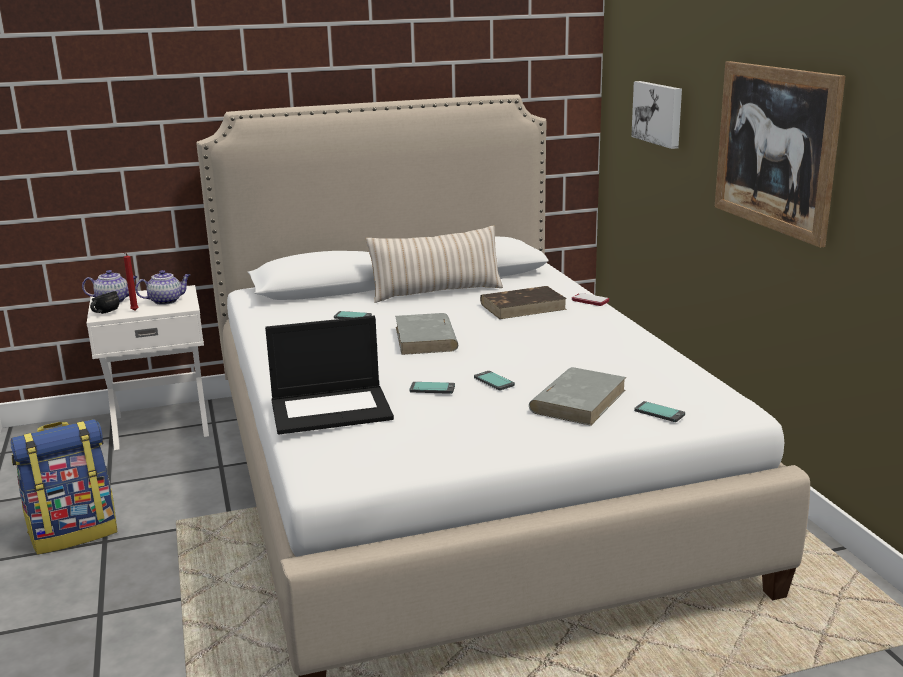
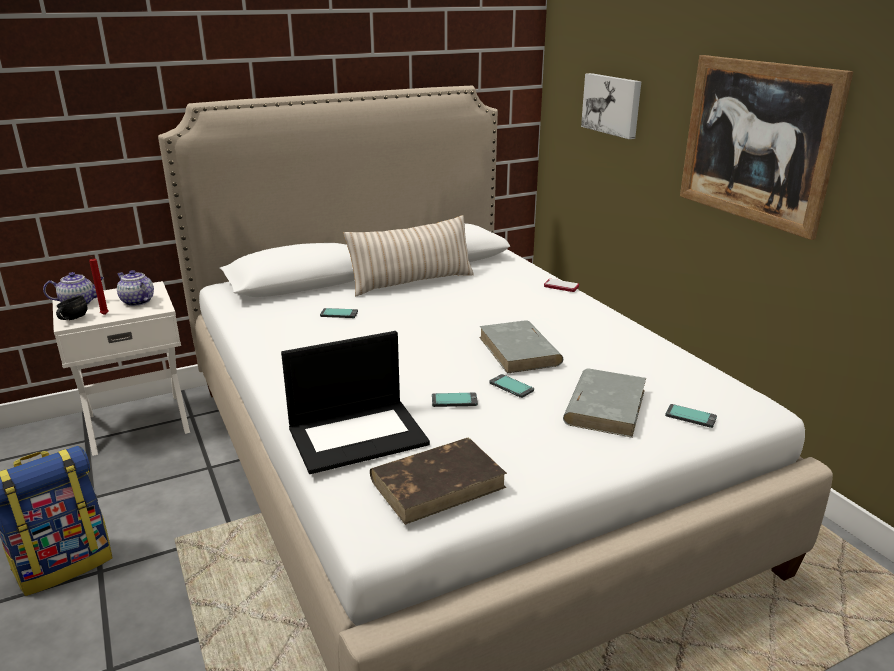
camera: 10 degrees left, 5 degrees up
(166, 301) = (137, 301): teapot -> teapot turned 105 degrees counterclockwise
(426, 339) = (423, 337): grey book -> grey book (519, 351)
(523, 306) = (502, 295): brown book -> brown book (438, 483)

